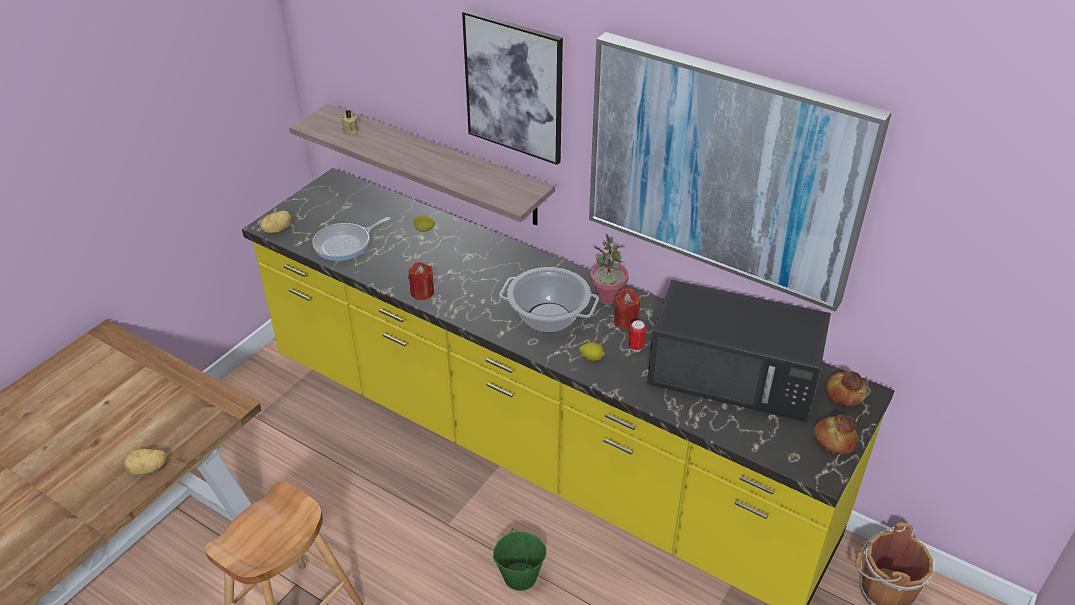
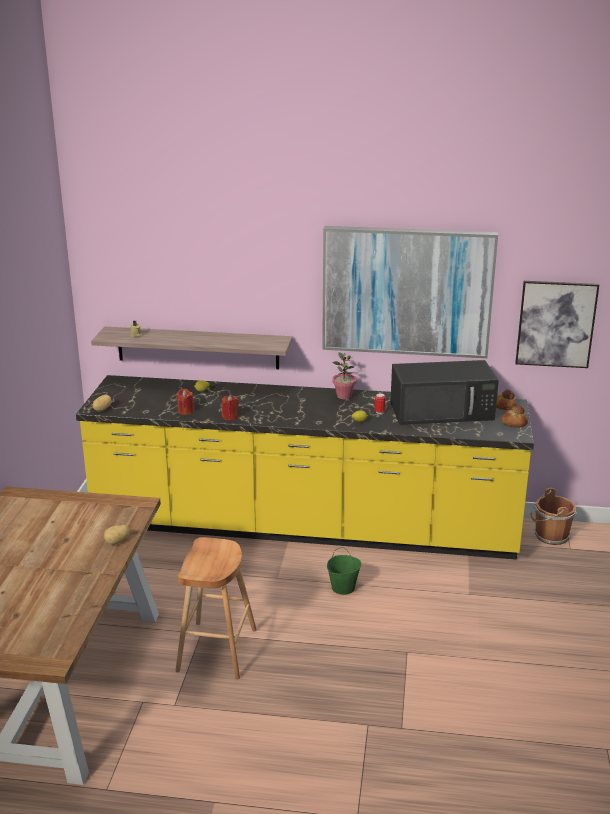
camera: 25 degrees left, 15 degrees down
(345, 244) = (157, 406): frying pan -> none
(514, 87) = (261, 276): picture -> picture (556, 324)
(548, 318) = (318, 411): cooking pot -> none
(626, 321) = (364, 403): red candle -> red candle (185, 411)

